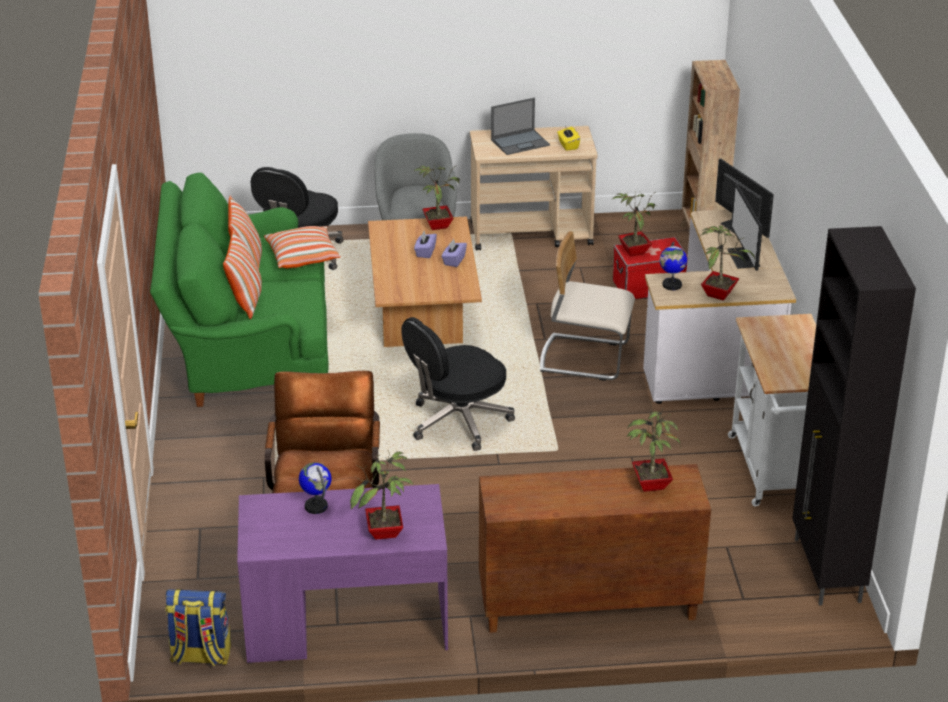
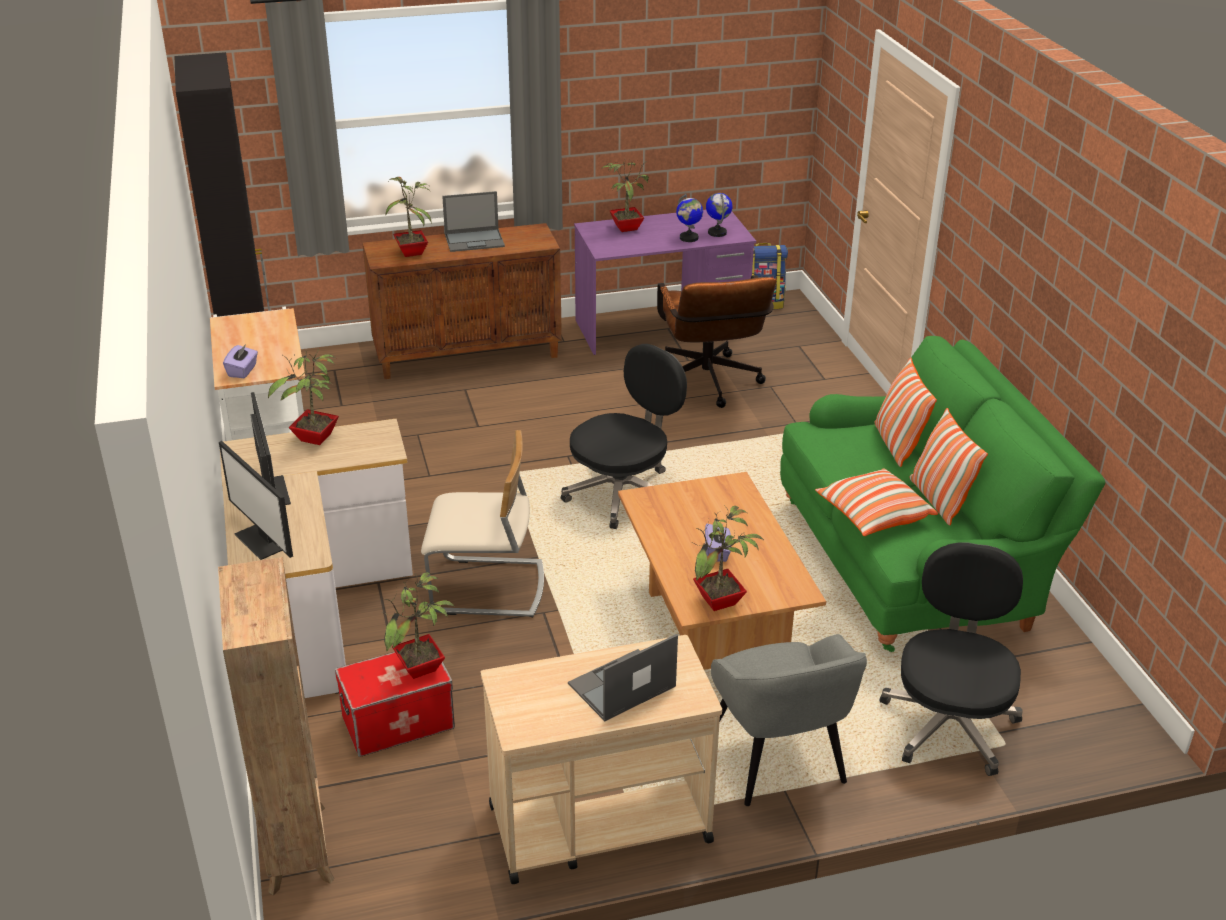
camera: 170 degrees right, 0 degrees up
(454, 261) = (672, 542): purple tissue box -> purple tissue box (243, 371)
(568, 145) = (534, 687): yellow tissue box -> none
(576, 498) = (475, 240): none -> laptop
(671, 285) = (373, 445): globe -> globe (717, 232)

